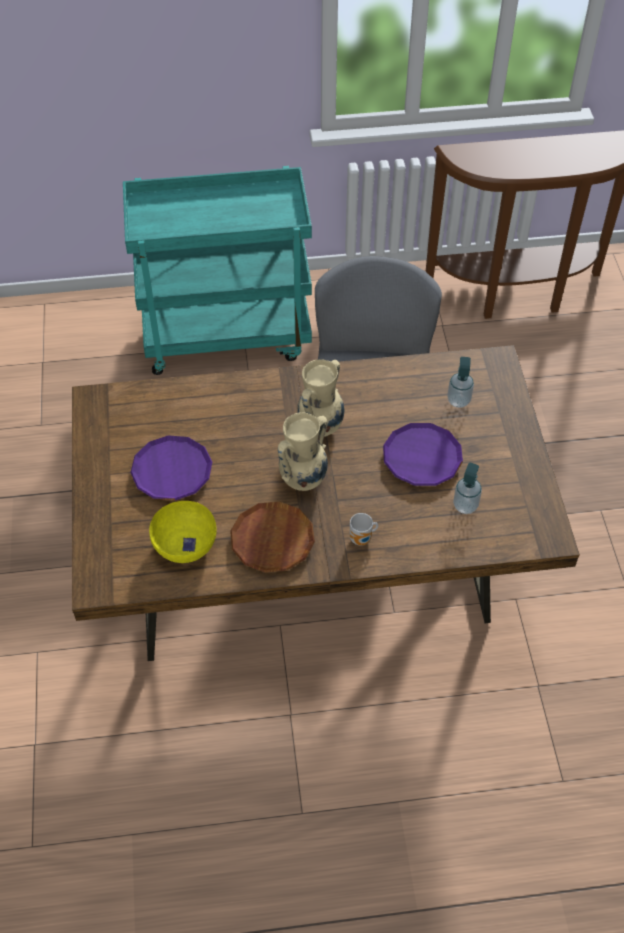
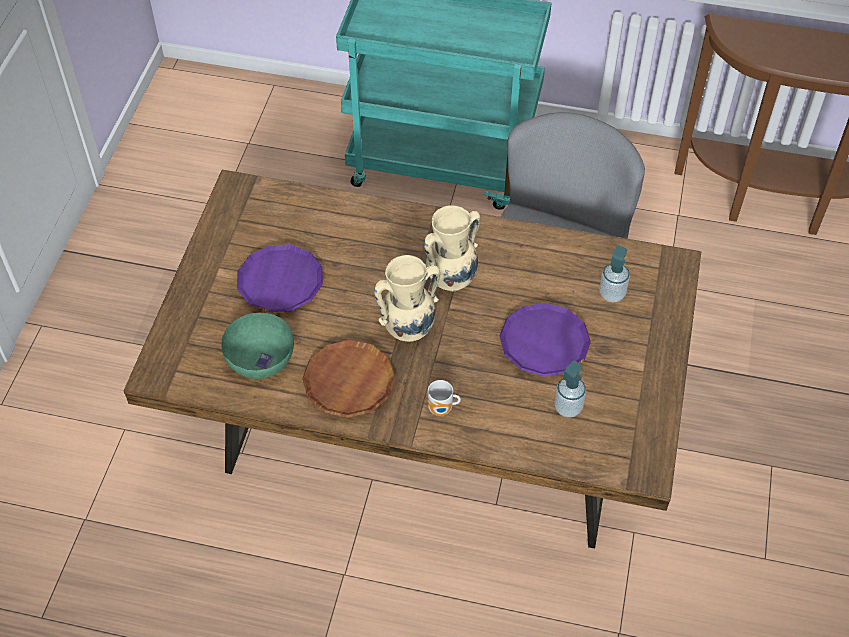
camera: 20 degrees right, 0 degrees up
(185, 543) = (260, 358): yellow bowl -> green bowl

